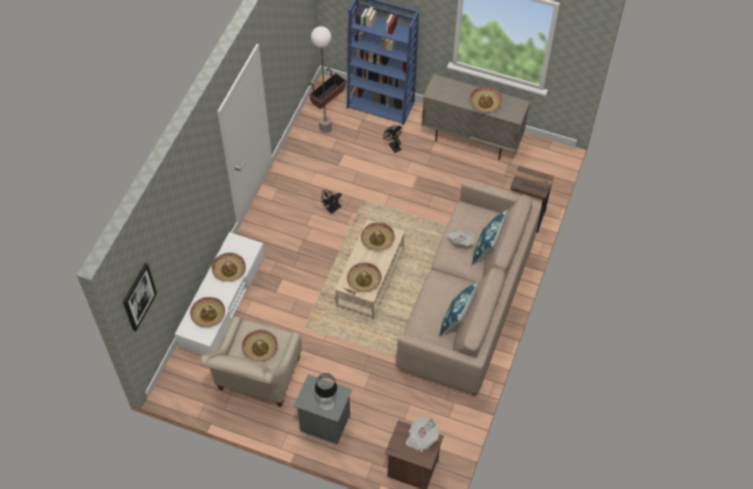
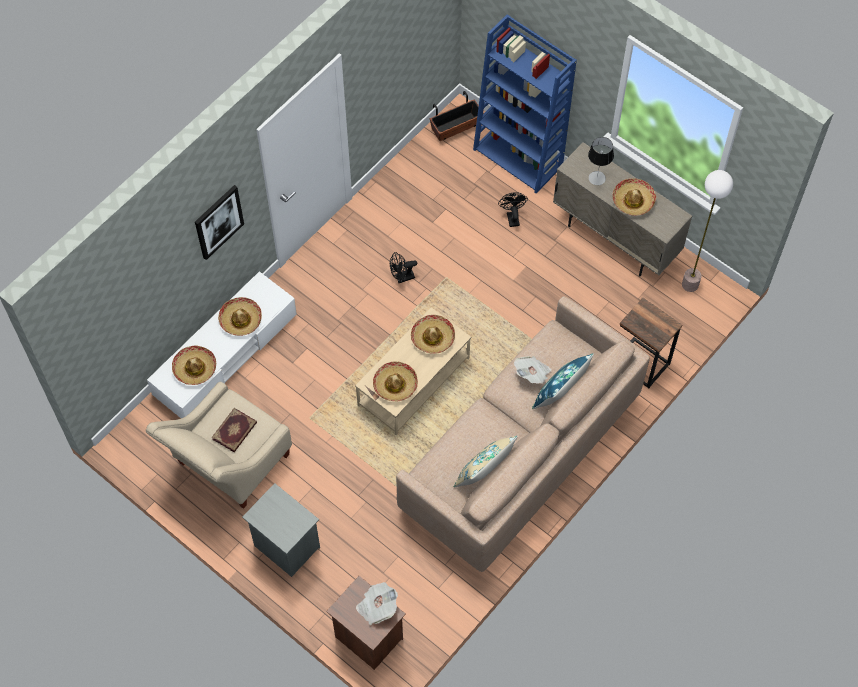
camera: 20 degrees right, 5 degrees up
(138, 297) = (90, 331): picture -> picture (218, 221)
(260, 348) = (235, 431): hat -> book
(325, 128) = (436, 168): floor lamp -> floor lamp (690, 284)
(327, 403) = (282, 526): table lamp -> table lamp (597, 178)
(457, 320) = (484, 473): blue pillow -> beige pillow

